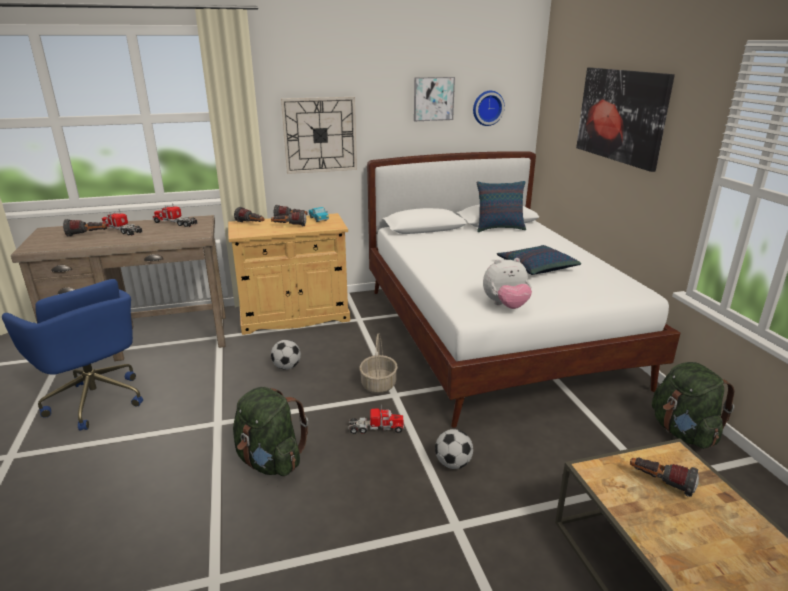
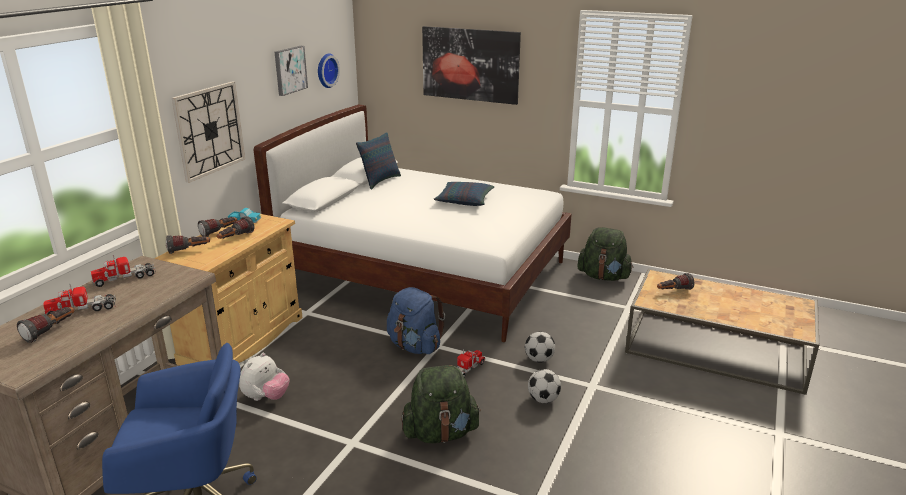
camera: 50 degrees left, 0 degrees up
(287, 367) = (322, 376): football -> football (543, 399)
(379, 385) = (415, 346): basket -> blue backpack
(506, 306) = (502, 232): plush toy -> plush toy (266, 397)

